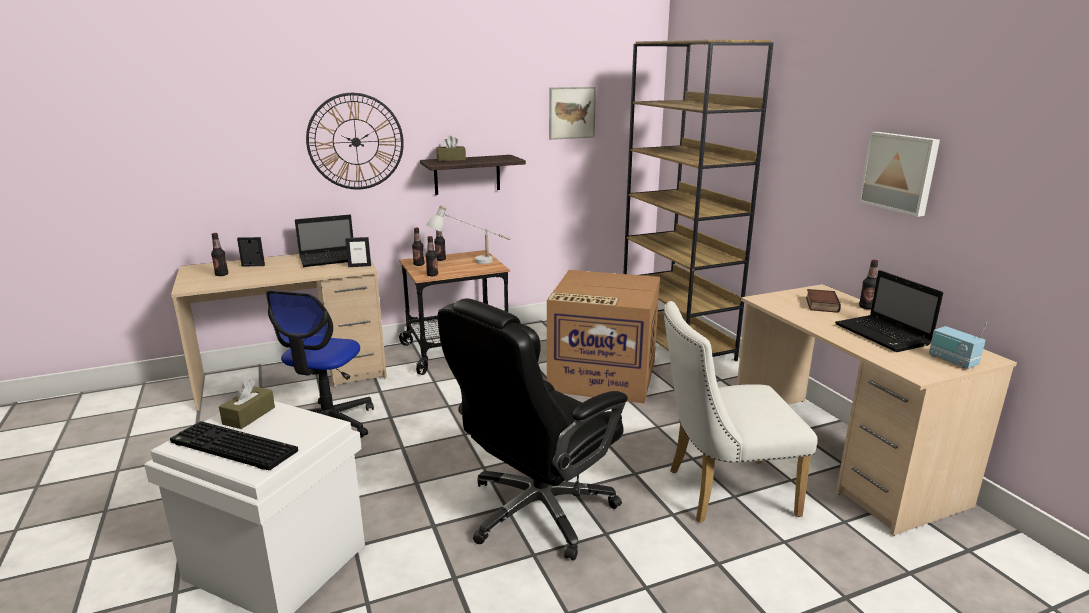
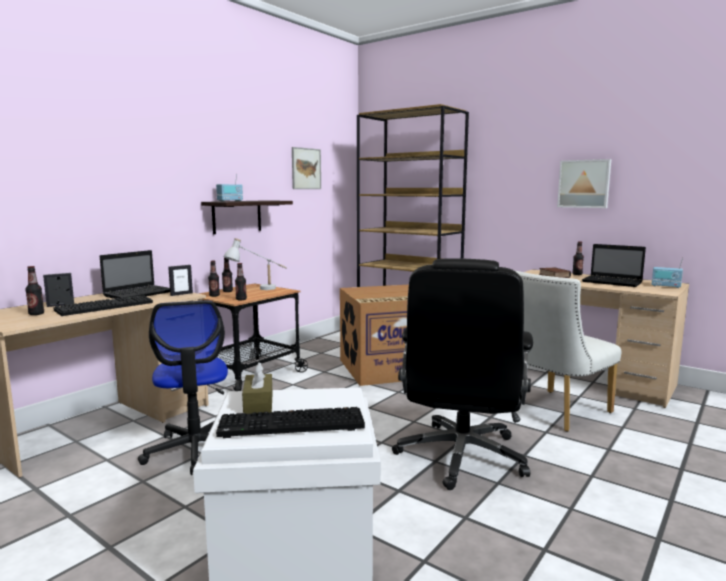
camera: 30 degrees left, 10 degrees down
(278, 274) = (105, 306): none -> keyboard
(356, 142) = (148, 182): wall clock -> none
(451, 159) = (230, 201): brown tissue box -> radio

